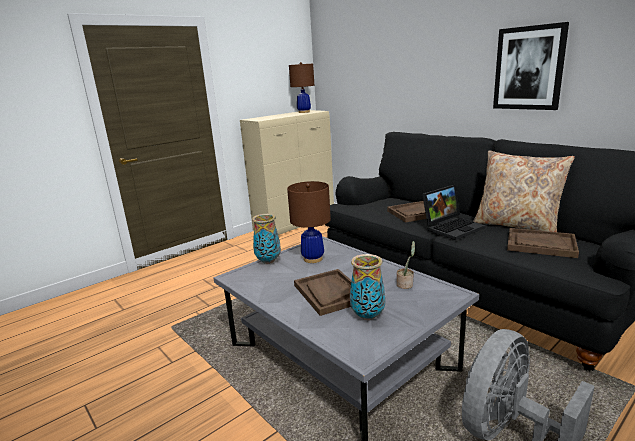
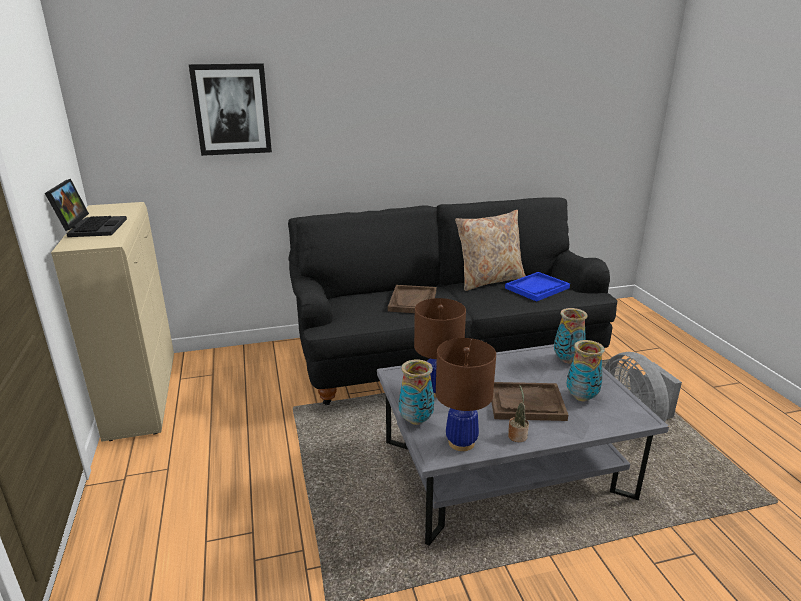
camera: 65 degrees left, 5 degrees up
(304, 112) = (110, 211): brown table lamp -> brown table lamp (461, 442)
(406, 284) = (537, 363): potted plant -> potted plant (517, 435)
(432, 297) = (567, 360): none -> vase
(452, 227) = (467, 301): laptop -> laptop (91, 227)
(529, 68) = (433, 131): picture -> picture (232, 109)
(540, 244) = (537, 288): brown tray -> blue tray

